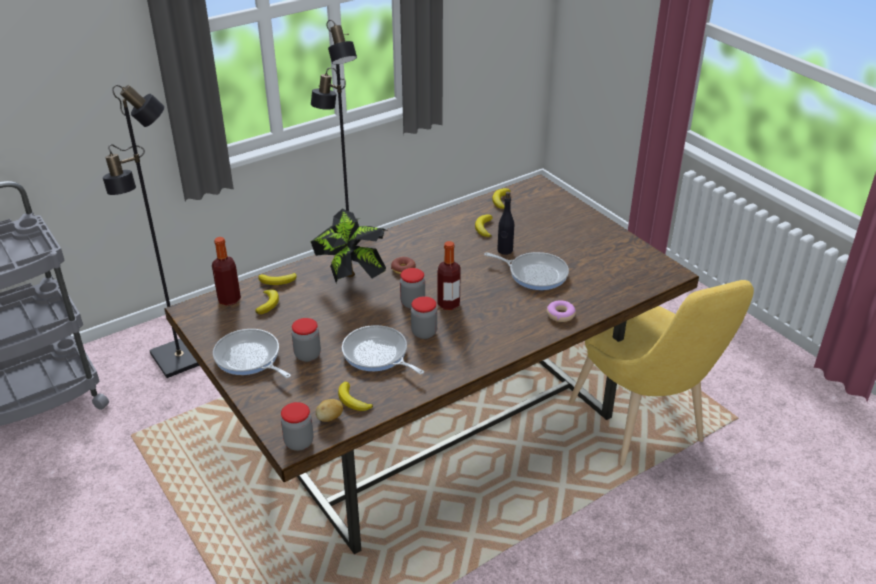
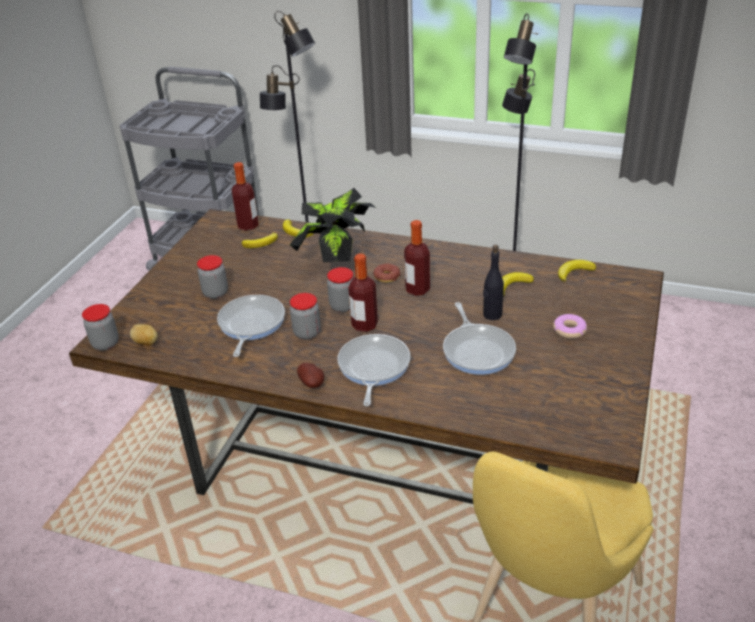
camera: 55 degrees right, 0 degrees up
(249, 358) = (185, 271): frying pan -> frying pan (373, 368)
(352, 400) = (178, 343): banana -> none
(437, 264) = (417, 289): none -> bottle
(488, 355) = (312, 384): none -> potato
(560, 315) = (429, 398): donut -> donut (569, 330)

